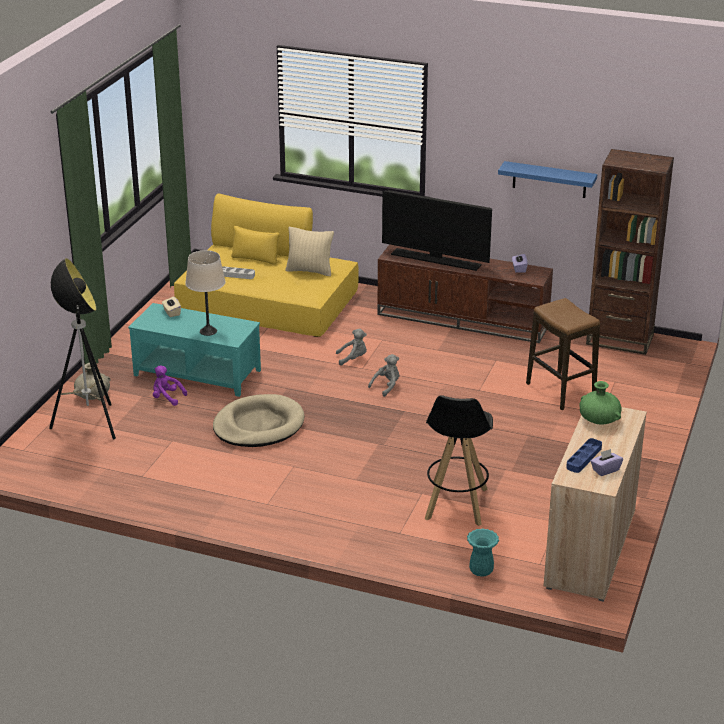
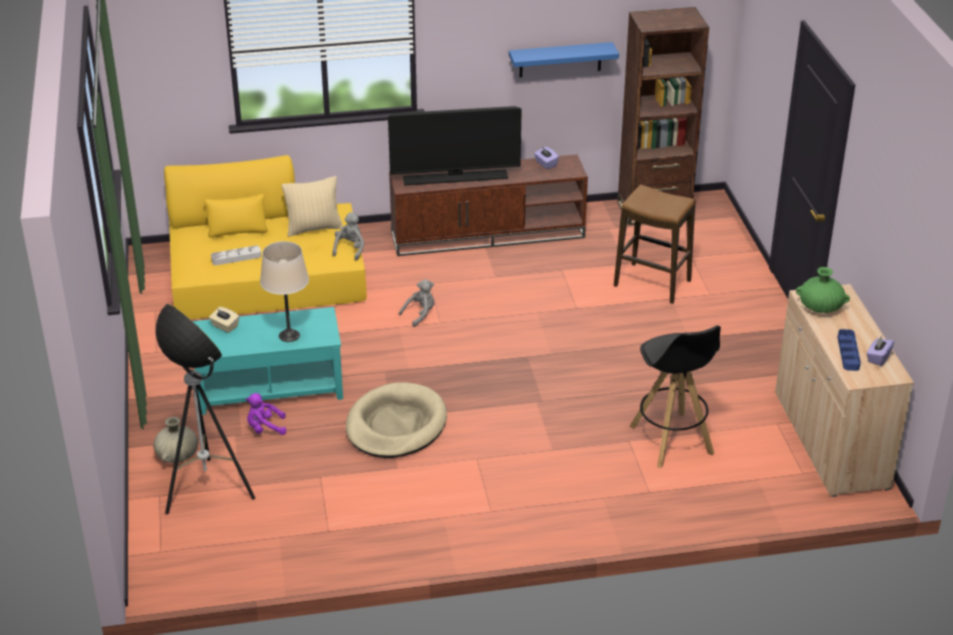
camera: 30 degrees left, 5 degrees up
(386, 386) = (484, 335): grey plush toy -> grey plush toy (350, 249)
(481, 571) = (760, 502): turquoise vase -> none

